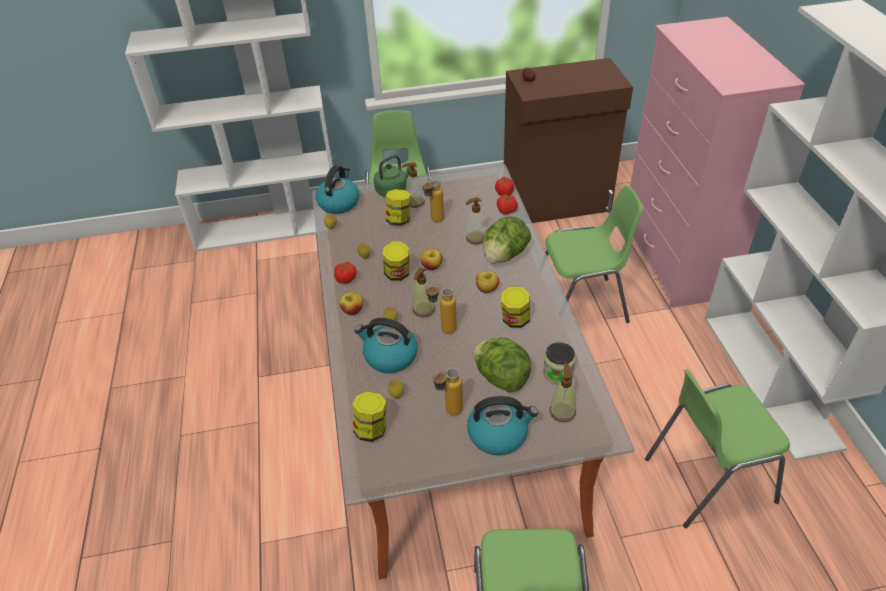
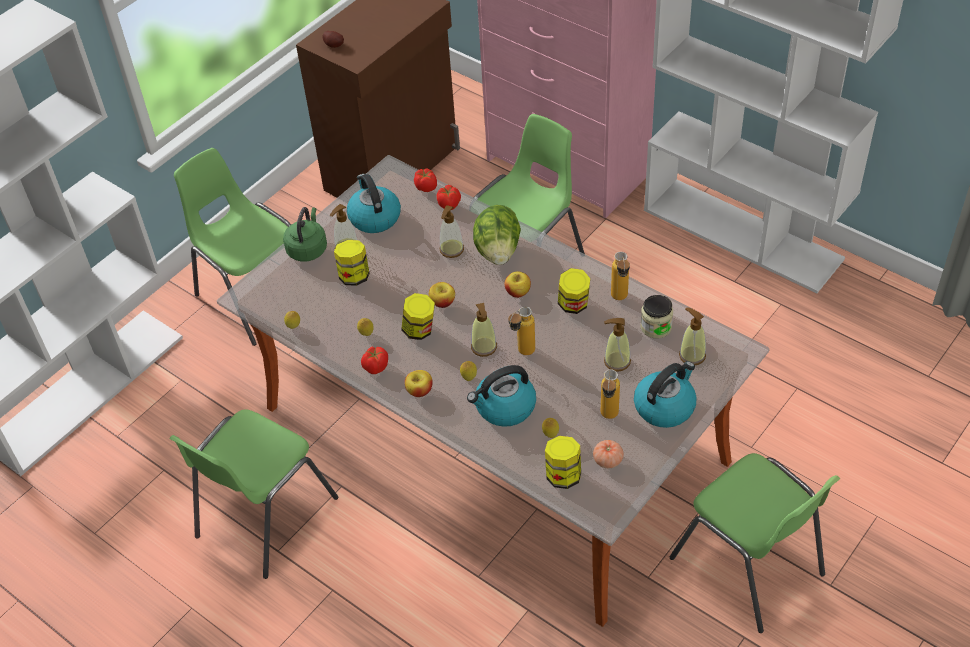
camera: 40 degrees left, 5 degrees up
(339, 203) = (266, 296): kettle -> kettle (374, 217)
(413, 442) = (608, 460): none -> tomato
(434, 221) = (391, 257): bottle -> bottle (620, 300)
(500, 378) = (617, 361): lettuce -> soap dispenser
(707, 479) = (770, 353): green chair -> green chair (264, 517)

